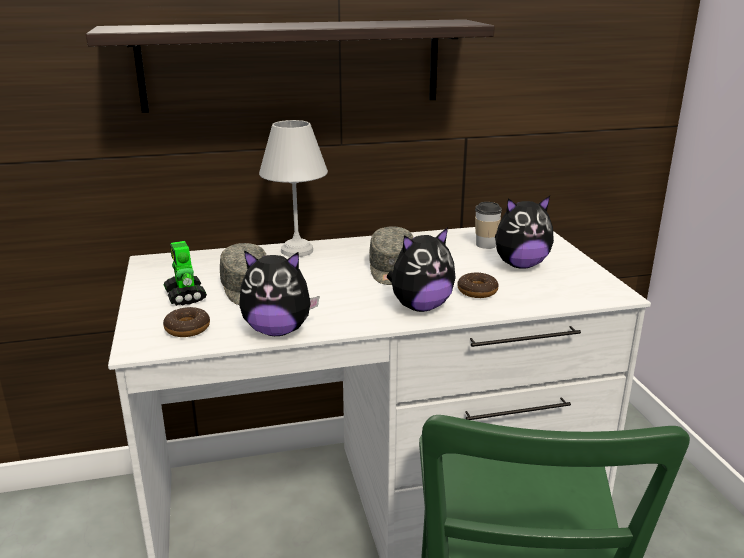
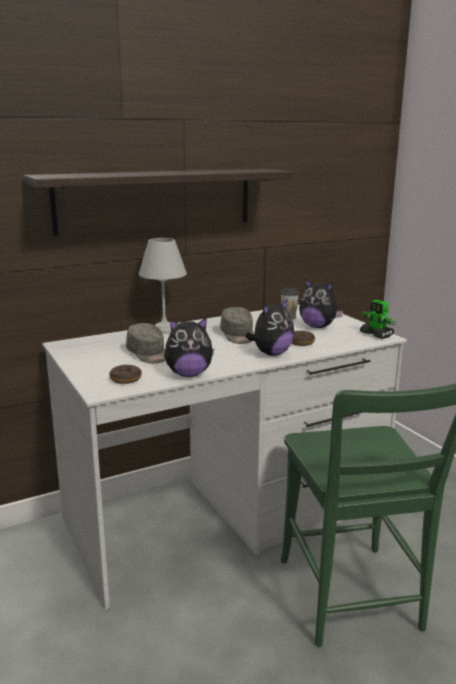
camera: 15 degrees left, 5 degrees down
(185, 296) = (107, 362): toy robot -> toy robot (376, 335)
(520, 265) = (318, 326): plush toy -> plush toy turned 60 degrees clockwise

